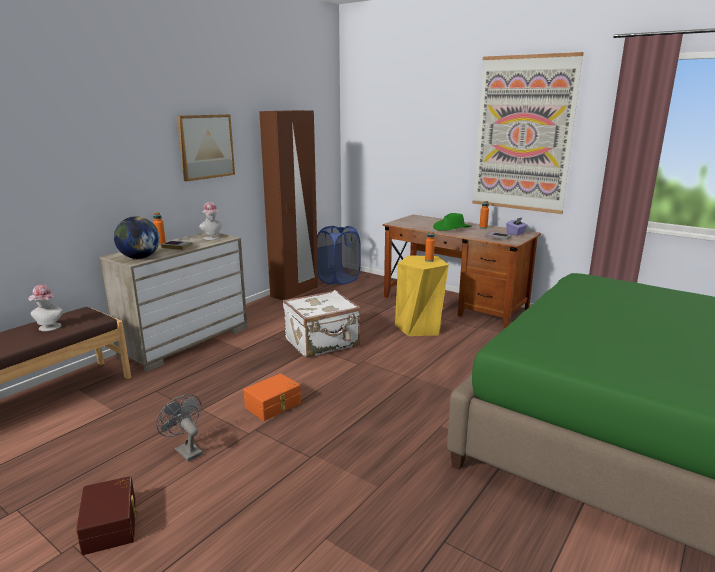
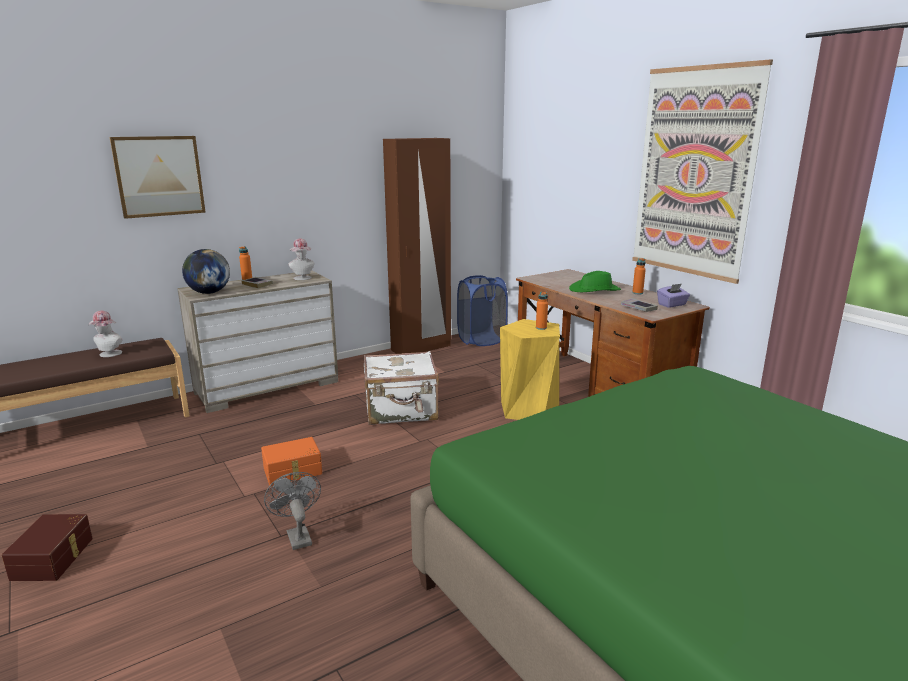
camera: 20 degrees right, 0 degrees up
(186, 450) = (174, 500): grey fan -> grey fan (297, 535)
(206, 146) = (312, 177): picture -> picture (159, 176)

